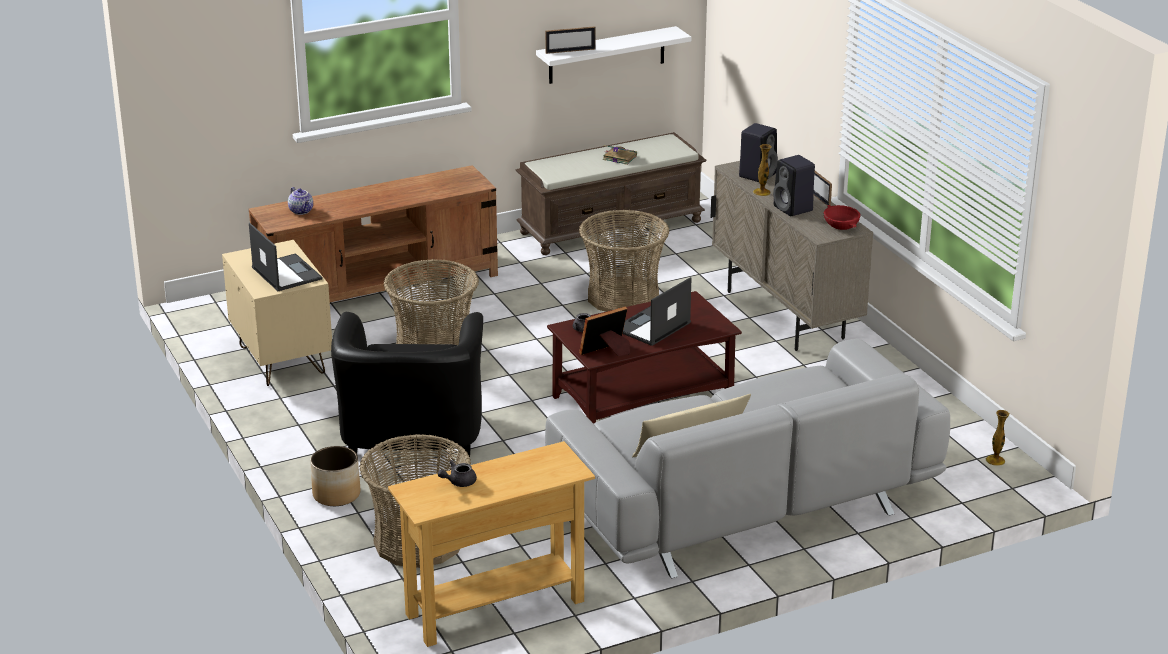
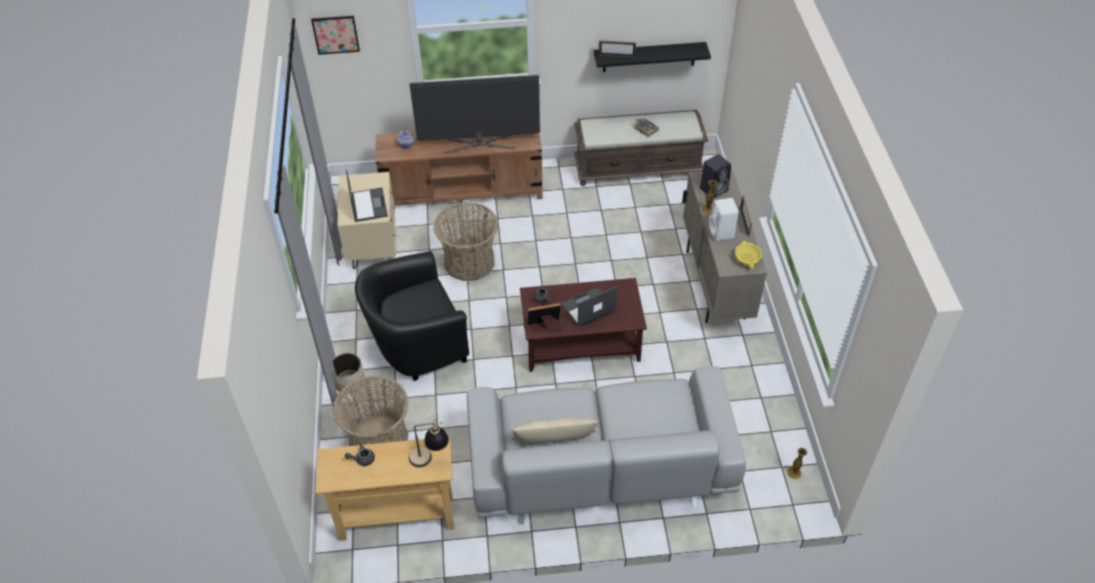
camera: 20 degrees right, 20 degrees up
(192, 54) = (335, 34): none -> picture
(405, 195) = (479, 143): none -> television
(411, 443) = (416, 346): black armchair -> black armchair turned 45 degrees clockwise
(552, 464) = (430, 459): none -> table lamp
(607, 55) = (649, 57): white shelf -> black shelf
(623, 297) = (614, 239): basket -> none
(794, 209) = (721, 233): black speaker -> white speaker
(841, 225) = (747, 259): red bowl -> yellow bowl

